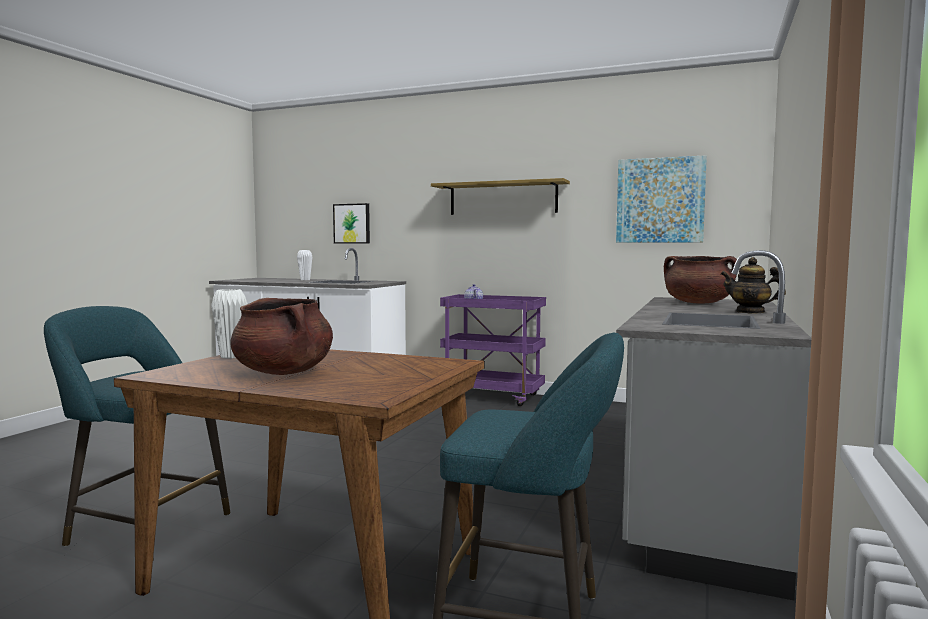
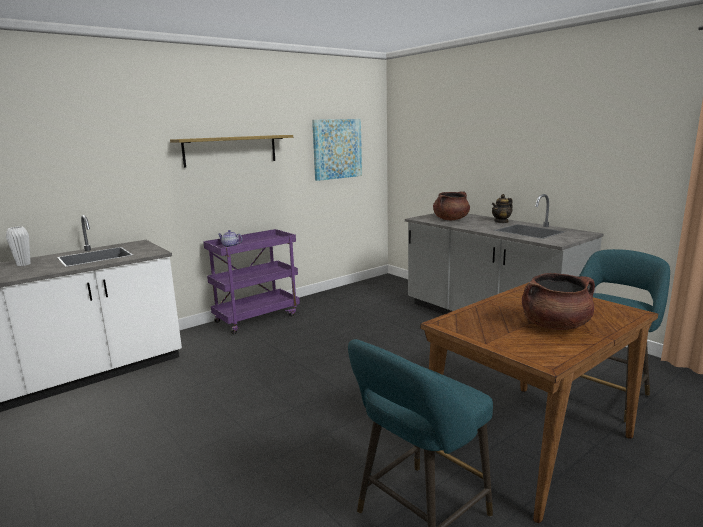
camera: 60 degrees left, 10 degrees up
(231, 356) = (477, 336): white vase -> none
(352, 223) = (58, 185): picture -> none

